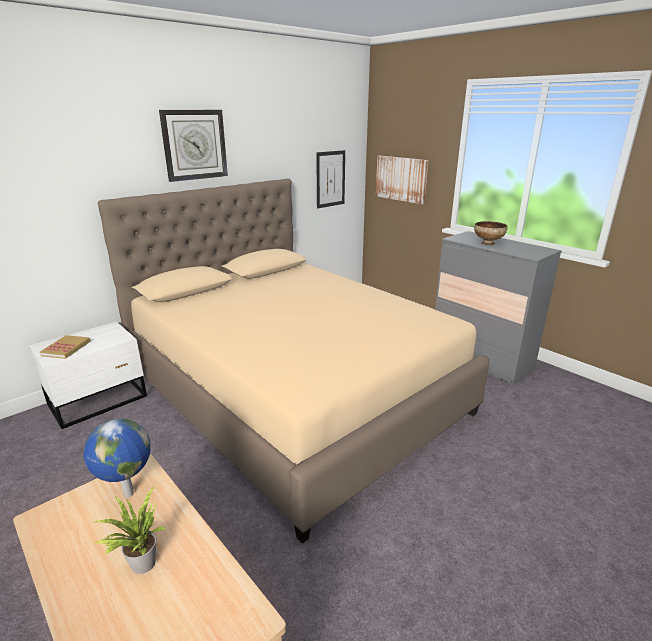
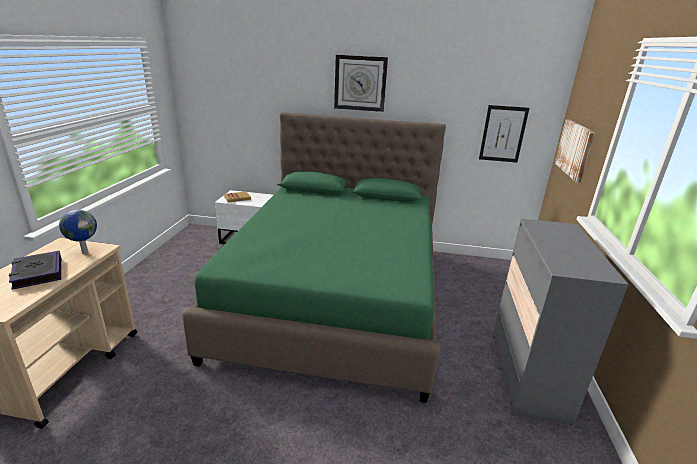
camera: 50 degrees right, 0 degrees up
(140, 563) = (38, 273): potted plant -> book
(294, 392) = (336, 295): beige bed -> green bed
(488, 243) = (554, 240): bowl -> none

